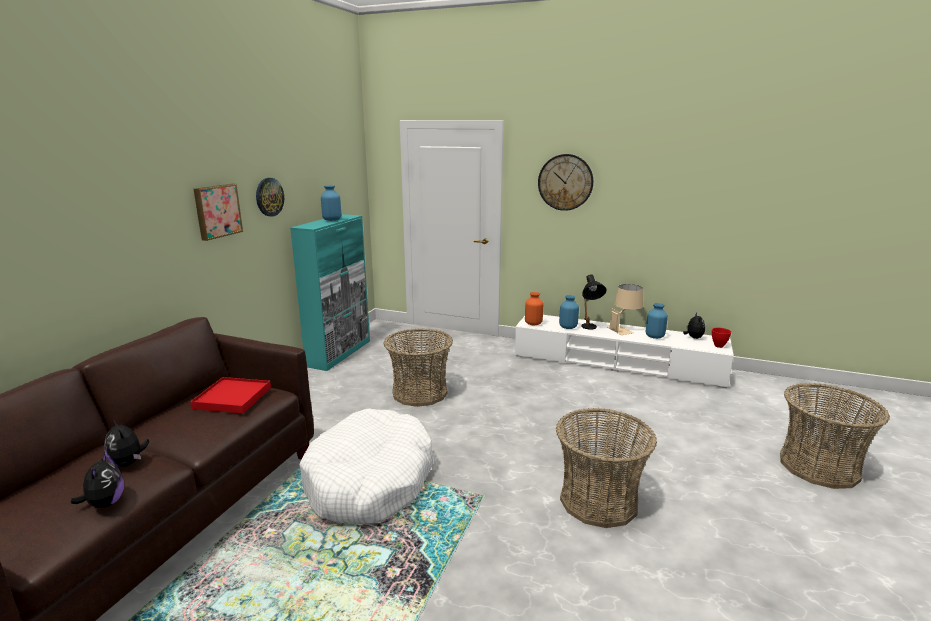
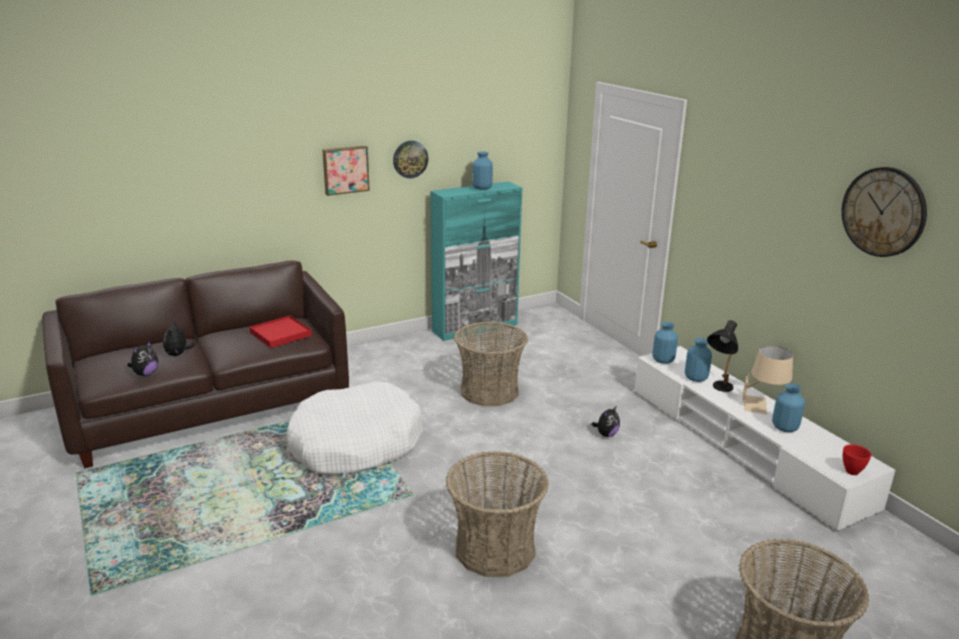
camera: 40 degrees right, 5 degrees up
(533, 323) = (663, 360): orange vase -> blue vase
(565, 182) = (737, 193): wall clock -> wall clock (883, 212)
(693, 337) = (837, 449): plush toy -> plush toy (606, 434)

